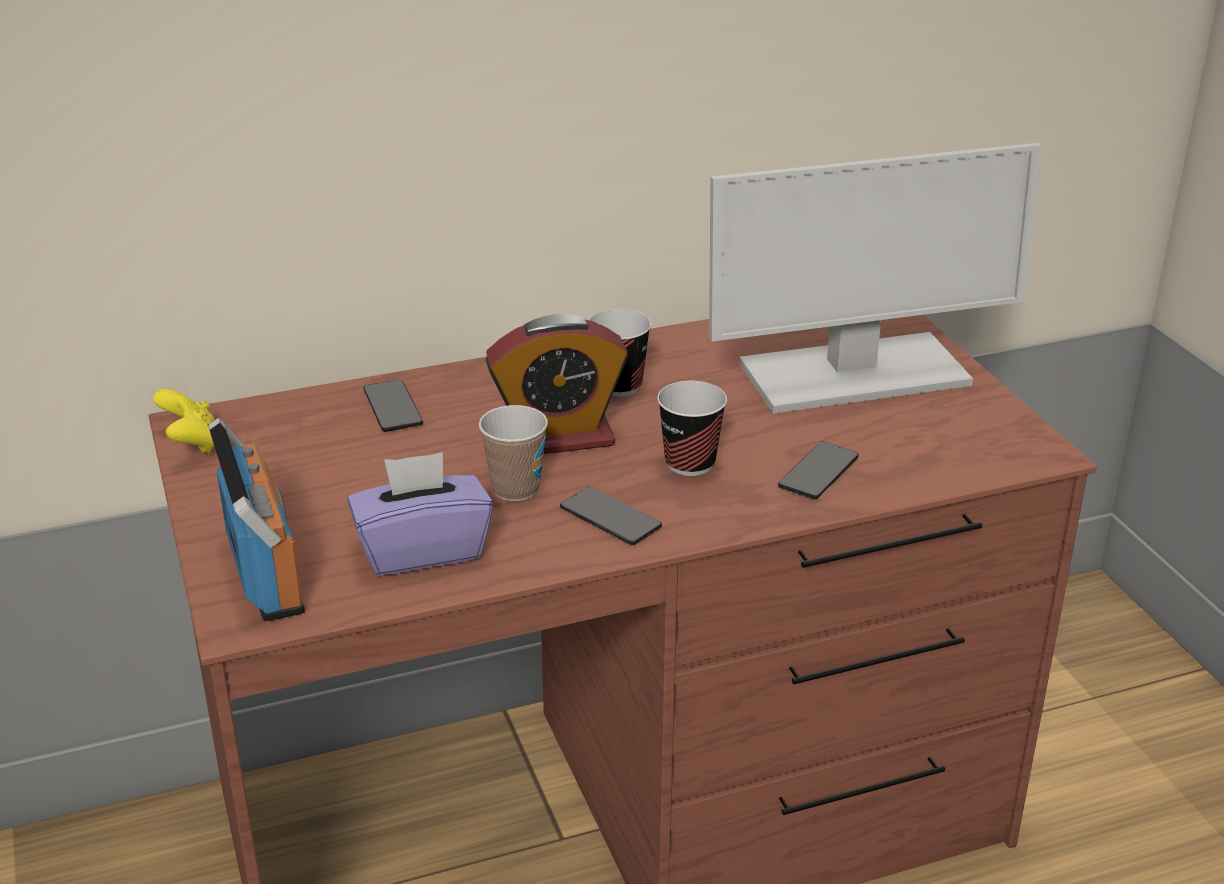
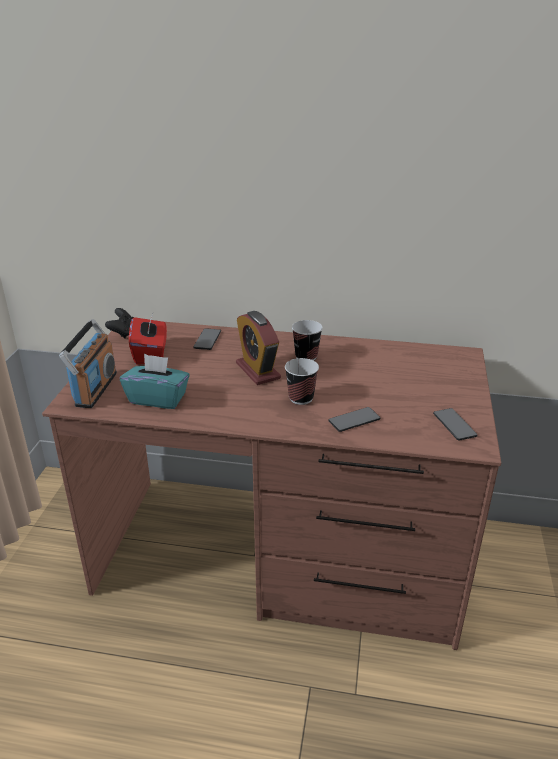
camera: 30 degrees right, 0 degrees up
(192, 444) = (123, 333): yellow game controller -> black game controller
(304, 468) = (150, 354): none -> red tissue box
(422, 550) = (158, 398): purple tissue box -> turquoise tissue box
(515, 489) = (218, 386): cup -> none
(558, 438) = (258, 371): alarm clock -> alarm clock turned 45 degrees clockwise
(610, 517) = (243, 410): phone -> phone (454, 425)
(852, 376) = (417, 382): monitor -> none

